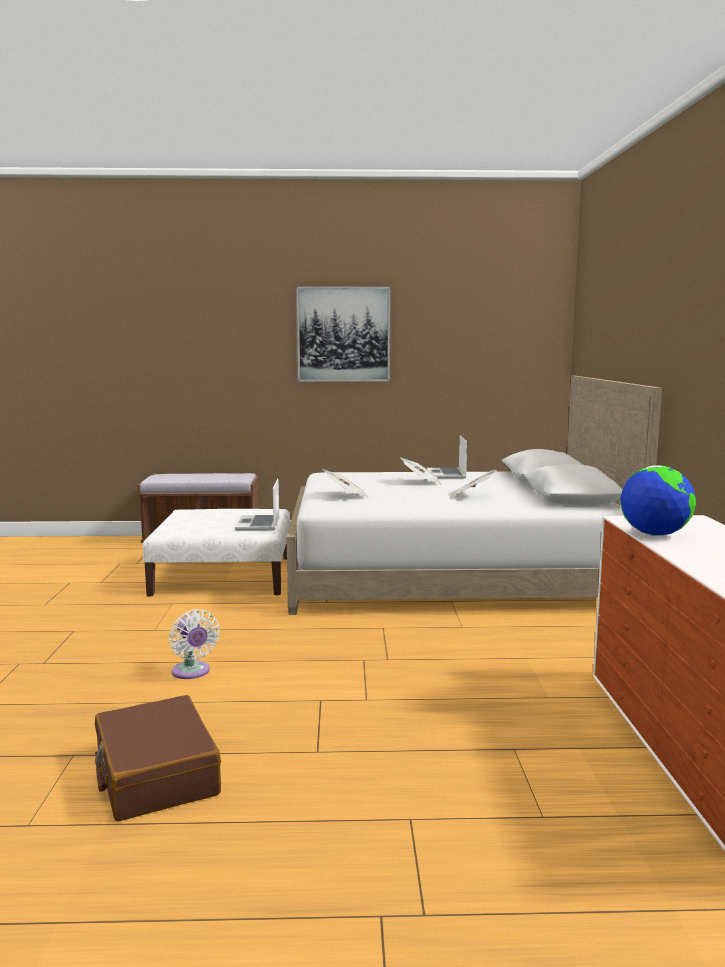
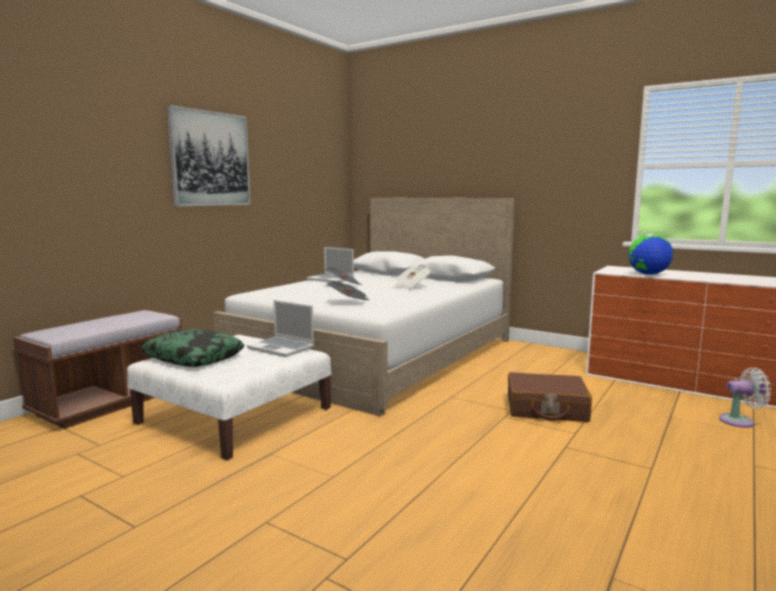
camera: 55 degrees left, 0 degrees up
(155, 774) = (668, 540): brown suitcase -> brown suitcase (546, 409)
(192, 672) = (465, 481): white fan -> white fan (740, 421)
(202, 515) = (194, 357): none -> pillow

